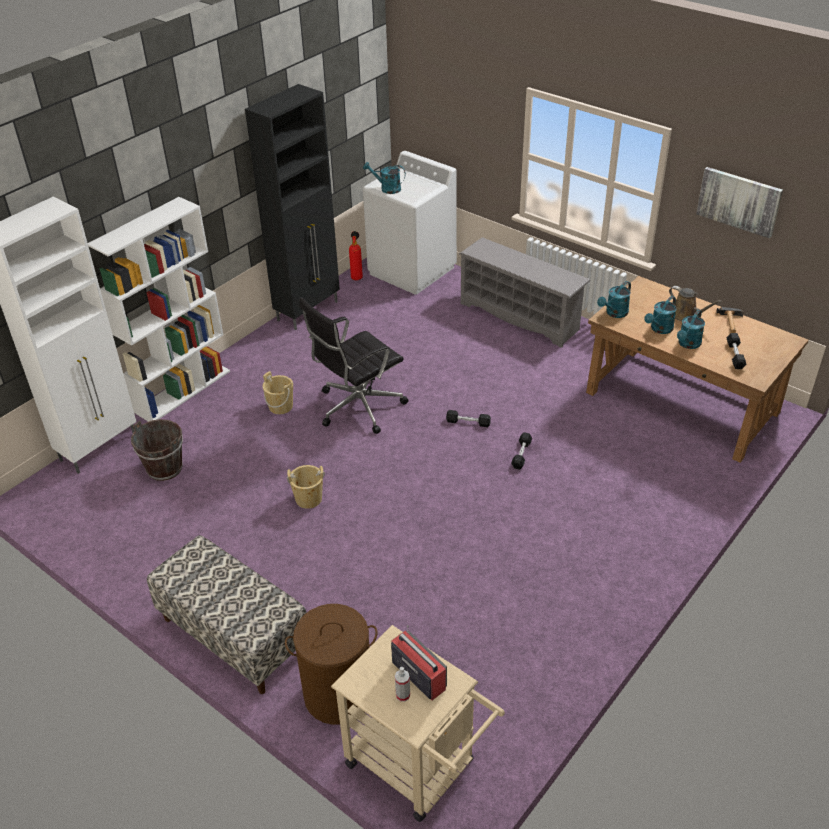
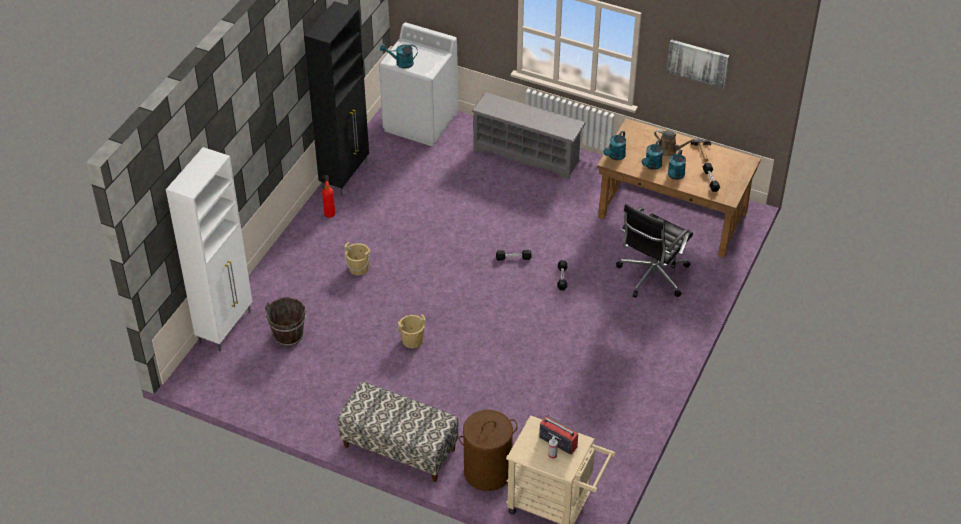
camera: 15 degrees left, 5 degrees up
(182, 390) = (270, 267): white bookcase -> none
(357, 277) = (374, 135): fire extinguisher -> fire extinguisher (329, 213)
(357, 407) = (421, 259): black office chair -> black office chair (651, 276)

